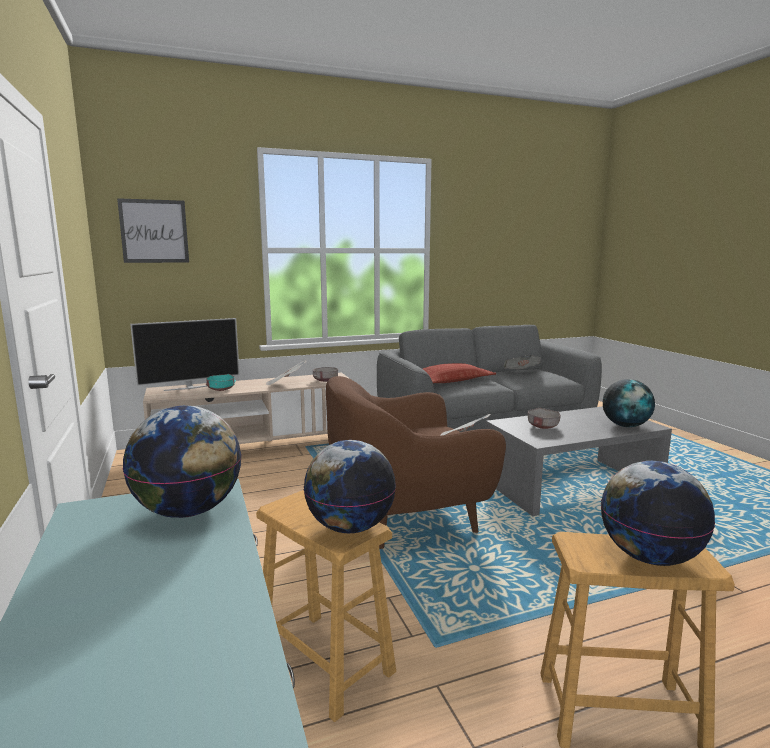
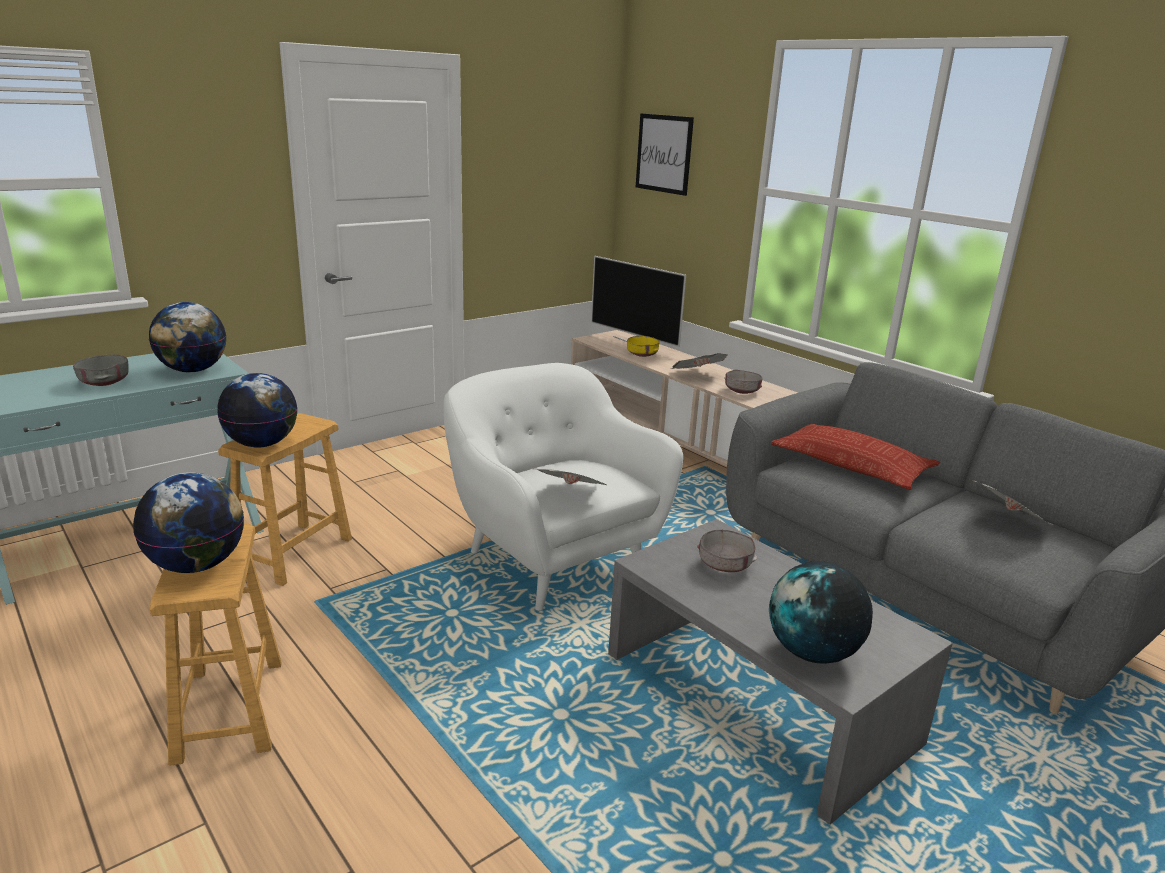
camera: 70 degrees right, 10 degrees up
(180, 581) = (104, 383): none -> grey bowl
(221, 389) = (642, 355): turquoise bowl -> yellow bowl
(406, 517) = (552, 558): brown armchair -> white armchair

